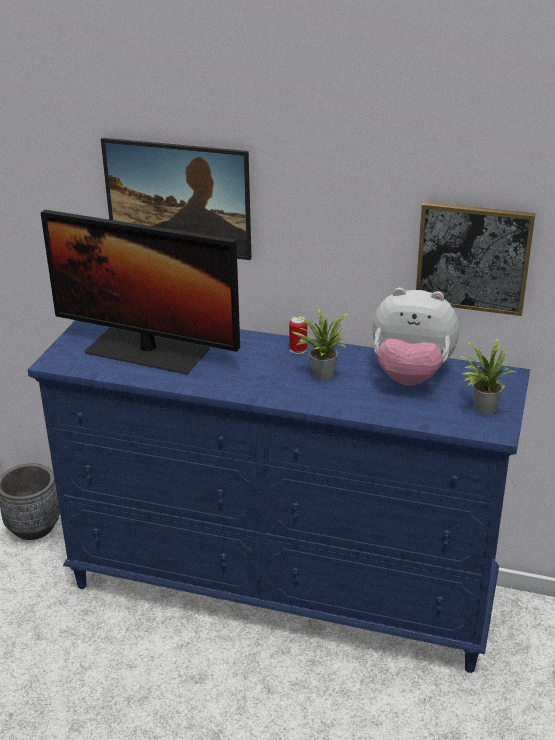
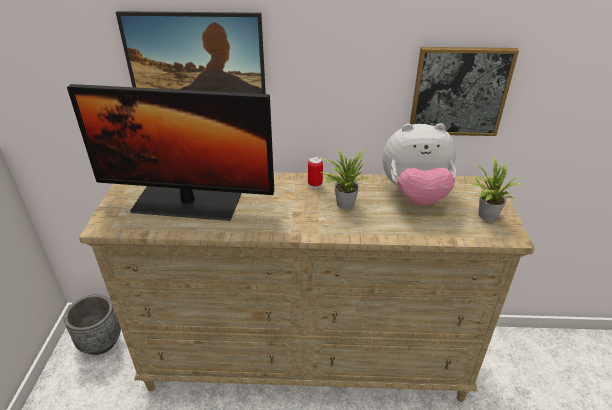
camera: 15 degrees left, 5 degrees up
(282, 591) = (307, 361): blue dresser -> beige dresser

